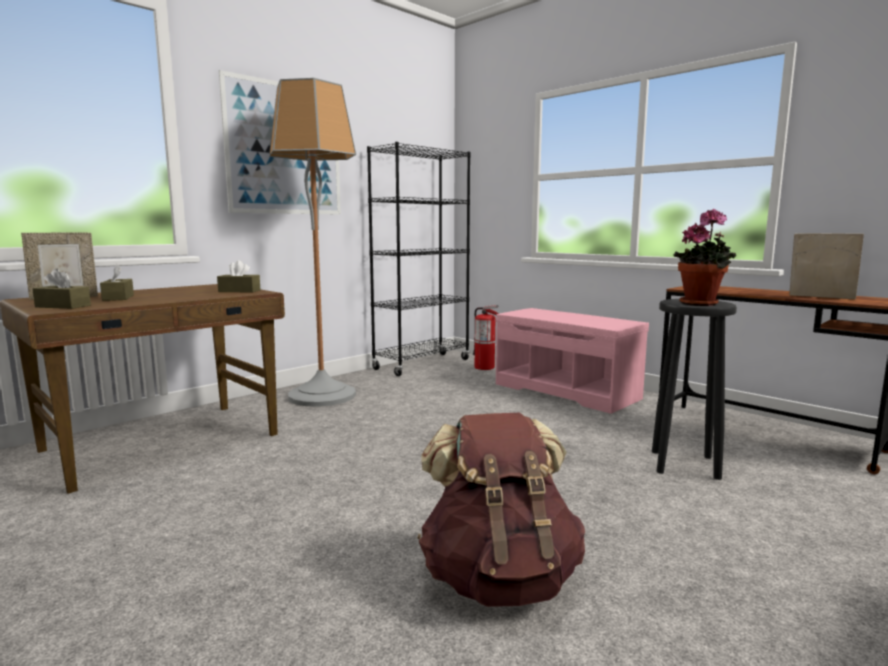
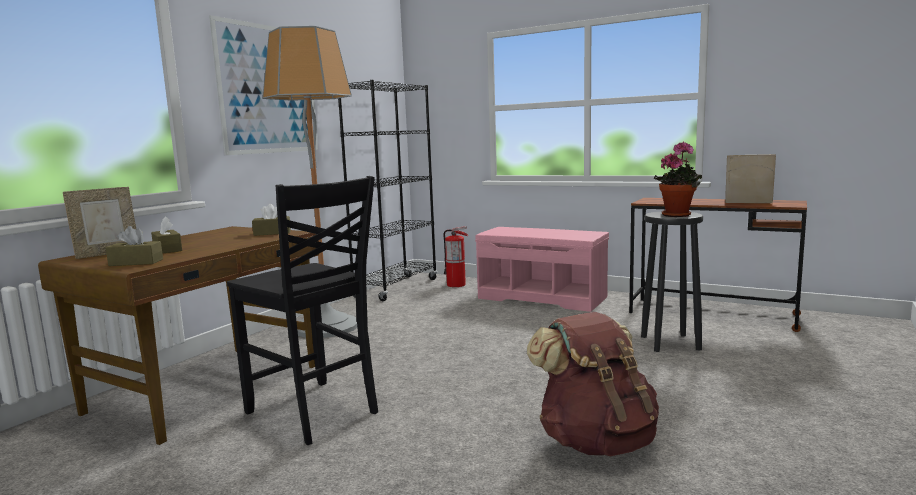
camera: 15 degrees left, 0 degrees up
(229, 485) = (314, 413): none -> black chair

